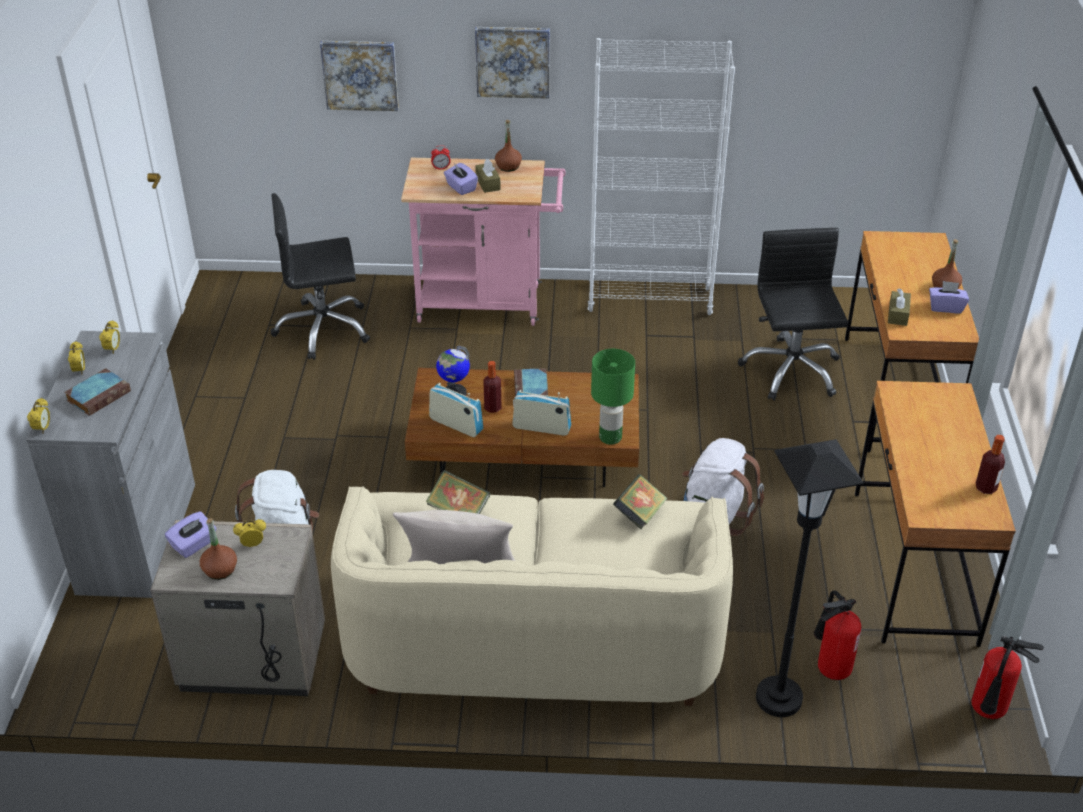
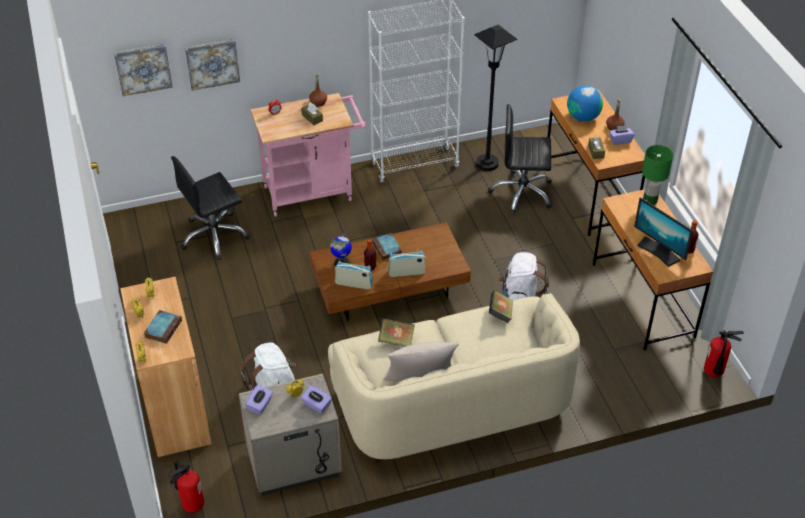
camera: 20 degrees left, 5 degrees up
(137, 537) = (175, 409): grey cabinet -> brown cabinet
(220, 570) = (285, 416): brown bottle -> none
(460, 187) = (296, 125): purple tissue box -> purple tissue box (316, 405)
(513, 61) = (314, 35): picture -> picture (143, 69)
(610, 438) = (450, 268): green table lamp -> green table lamp (650, 201)
(778, 698) = (603, 398): black floor lamp -> black floor lamp (487, 163)
(791, 371) = (522, 193): black office chair -> black office chair turned 60 degrees counterclockwise
(829, 667) = (622, 372): fire extinguisher -> fire extinguisher (190, 504)
(900, 264) = (583, 117): none -> globe
(933, 478) = (659, 251): none -> monitor

